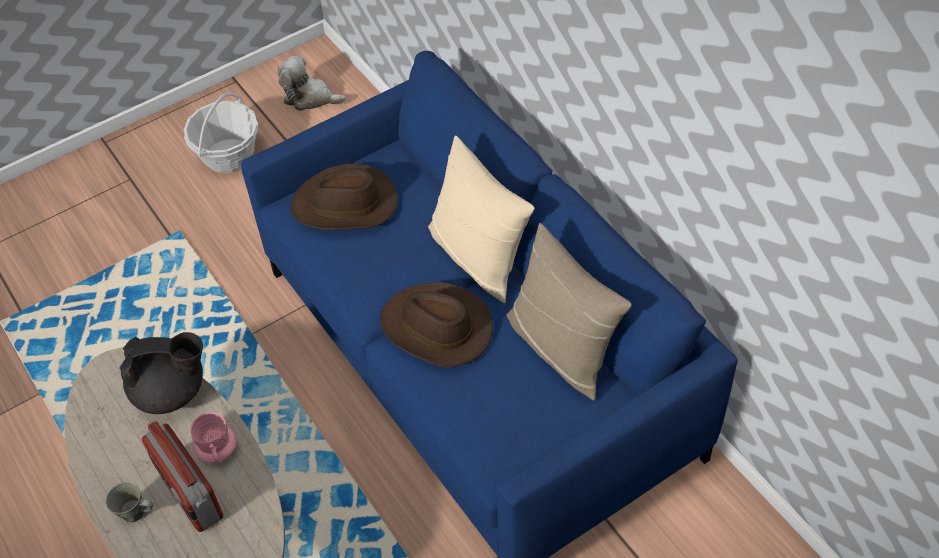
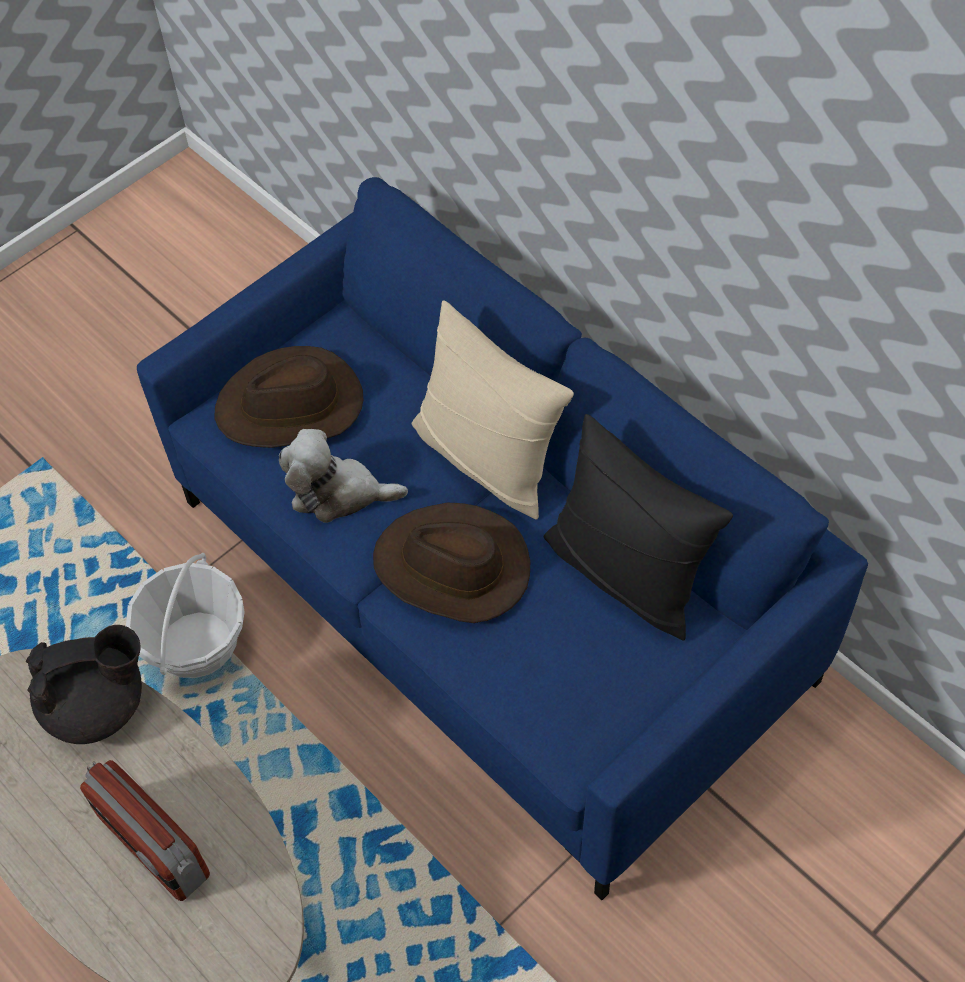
camera: 10 degrees left, 5 degrees up
(134, 512) = (83, 887): grey mug -> none
(217, 451) = (181, 781): pink mug -> none
(228, 156) = (89, 340): basket -> basket (196, 645)
(310, 97) = (187, 242): plush toy -> plush toy (338, 492)
(562, 348) = (627, 573): beige pillow -> black pillow

